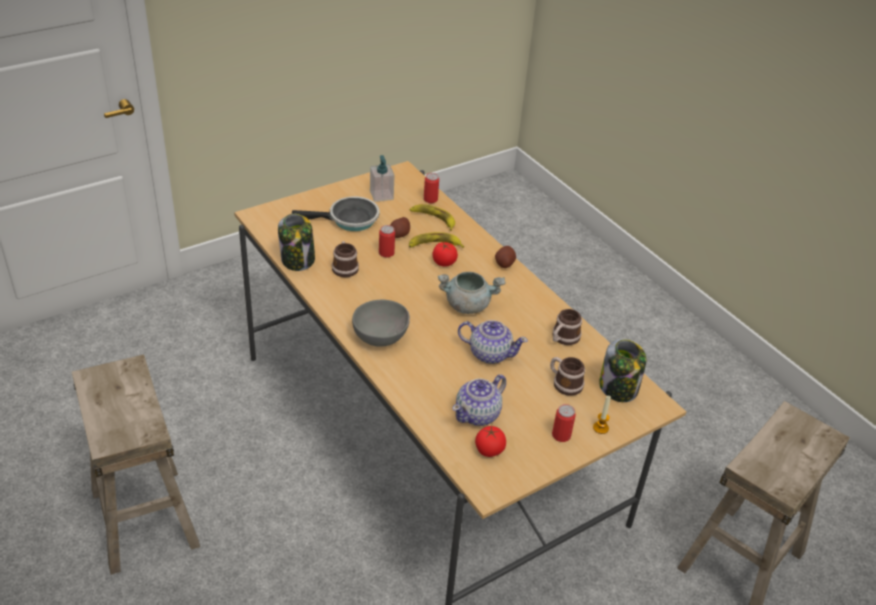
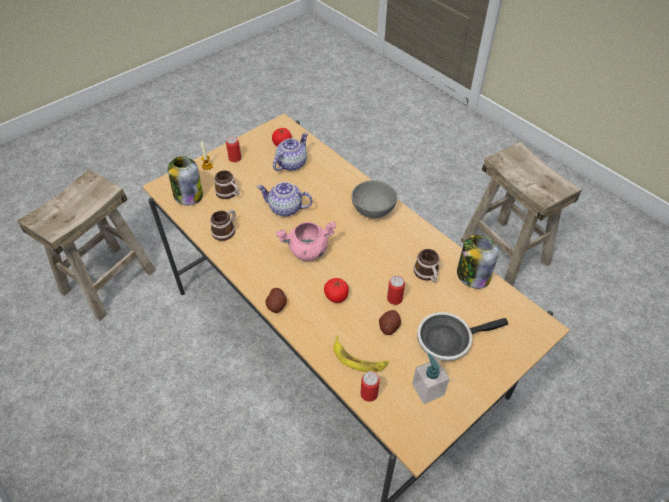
camera: 175 degrees right, 10 degrees up
(434, 245) = (350, 318): banana -> none
(468, 305) = (307, 250): grey cooking pot -> pink cooking pot

